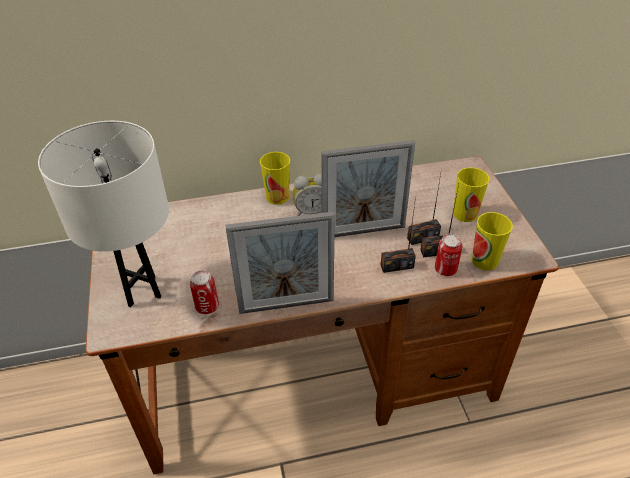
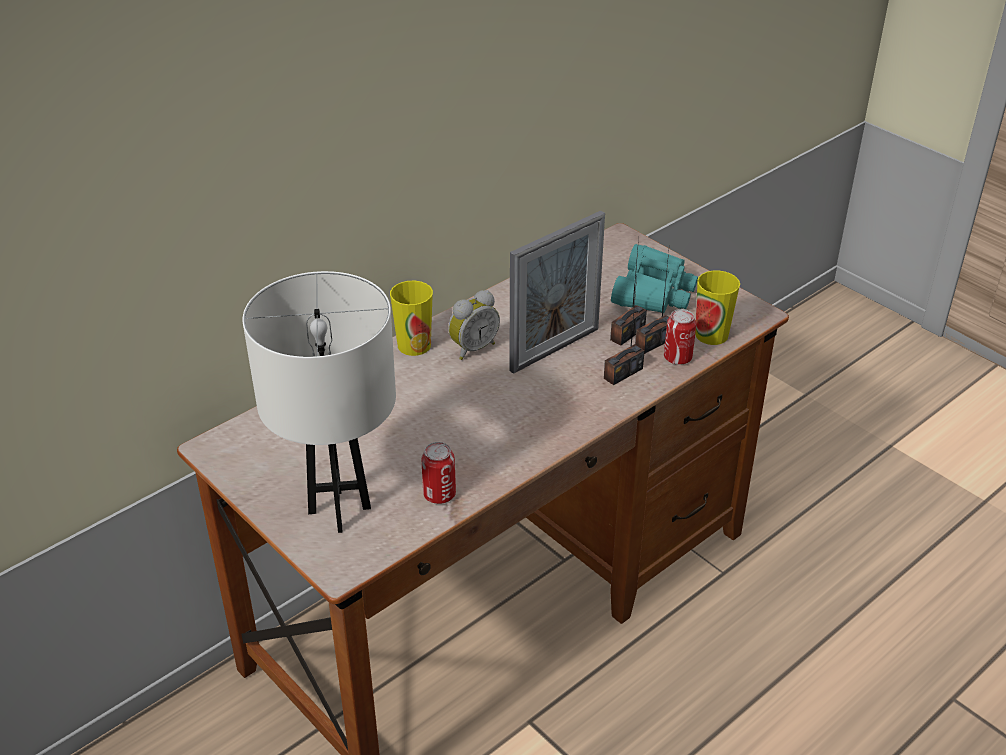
camera: 30 degrees left, 5 degrees down
(286, 305) = (533, 458): picture frame -> none
(465, 214) = (653, 292): cup -> turquoise binoculars

